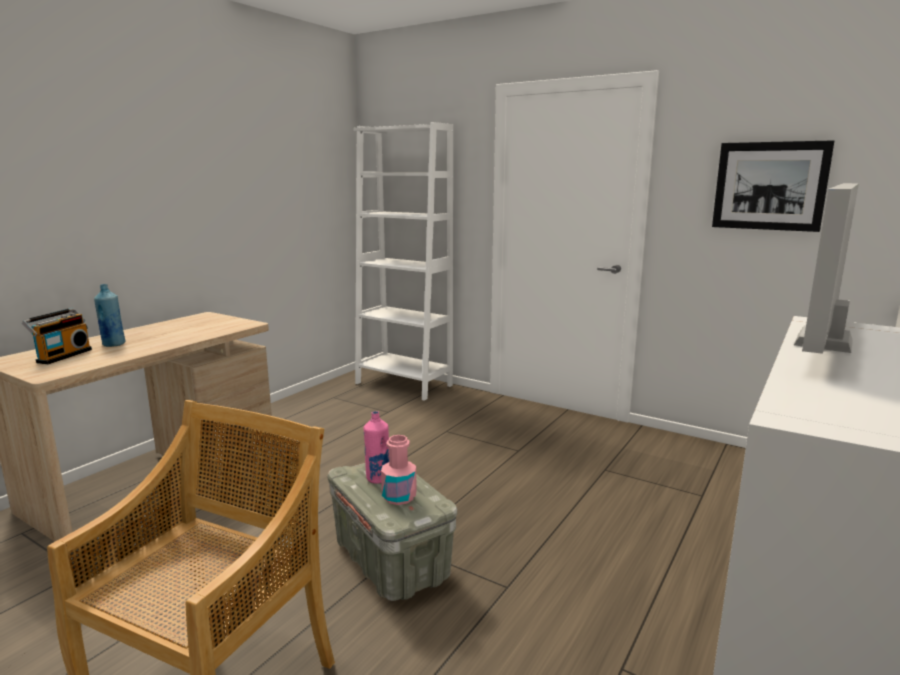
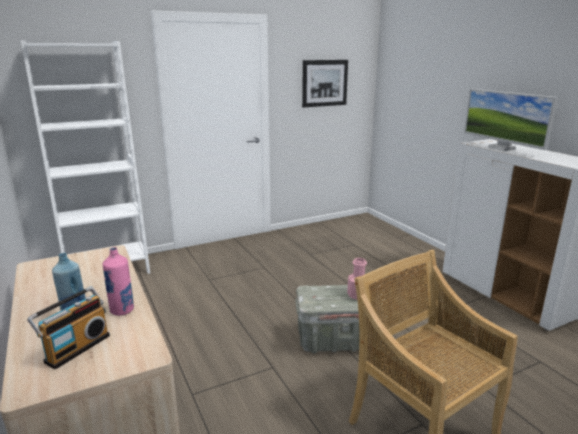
camera: 60 degrees left, 5 degrees up
(62, 356) = (76, 348): radio -> radio turned 75 degrees clockwise
(378, 478) = (330, 296): pink bottle -> pink bottle (122, 310)

